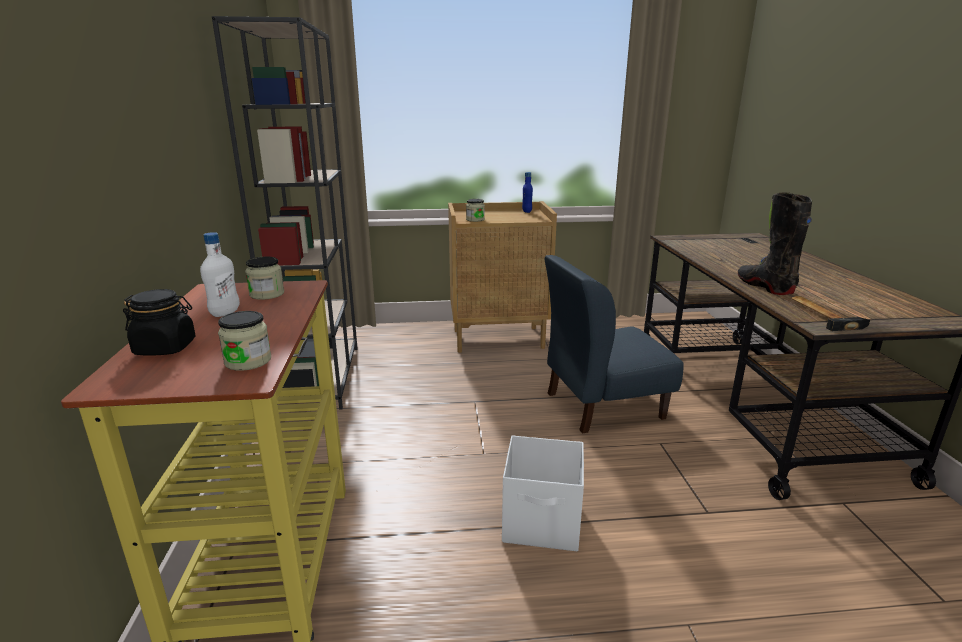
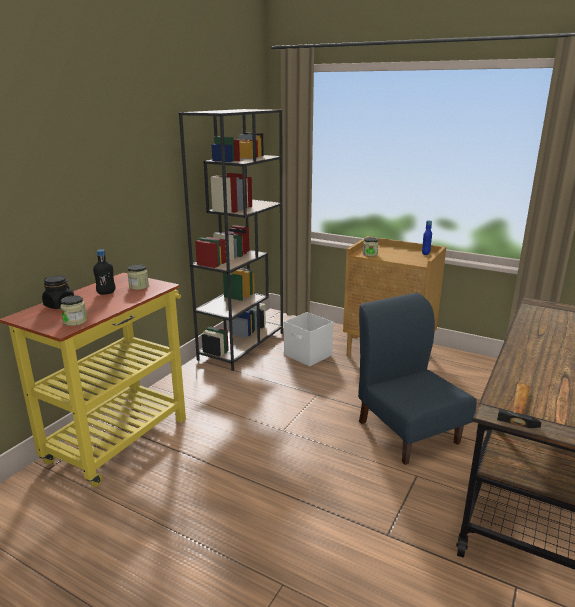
camera: 35 degrees right, 0 degrees up
(225, 313) = (106, 293): white bottle -> black bottle
(543, 523) = (269, 486): white storage box -> white storage box (308, 355)
(603, 405) = (407, 431): blue chair -> blue chair turned 45 degrees clockwise
(765, 286) = (525, 368): black boot -> none

